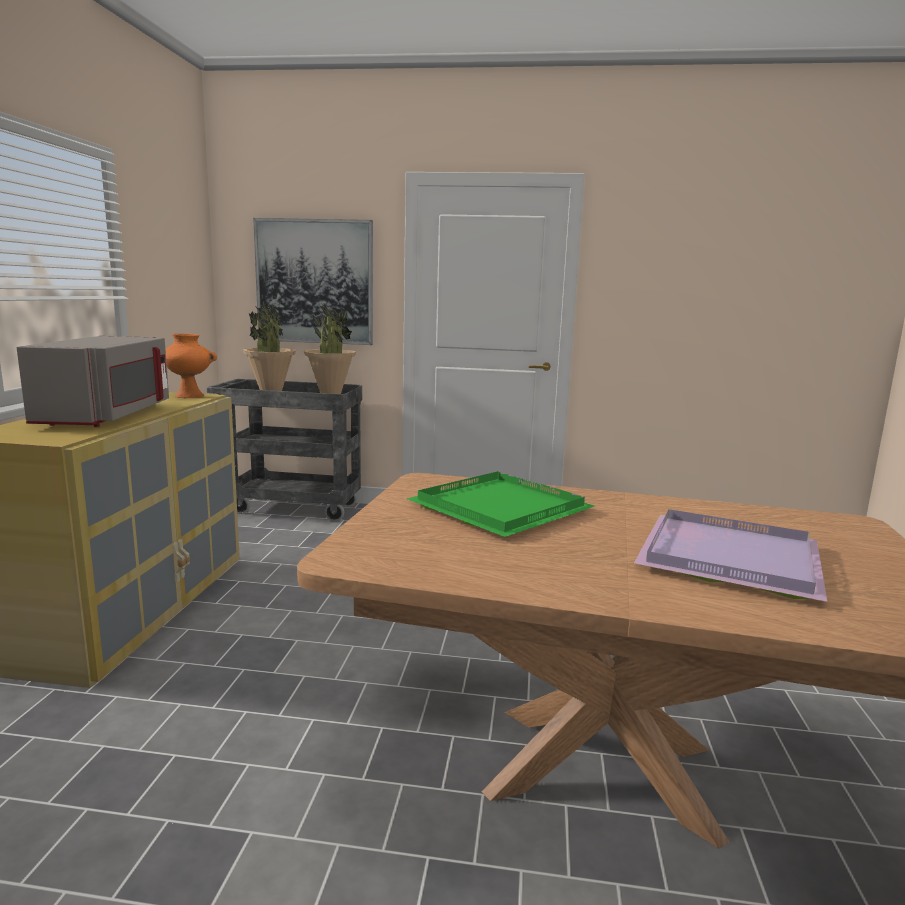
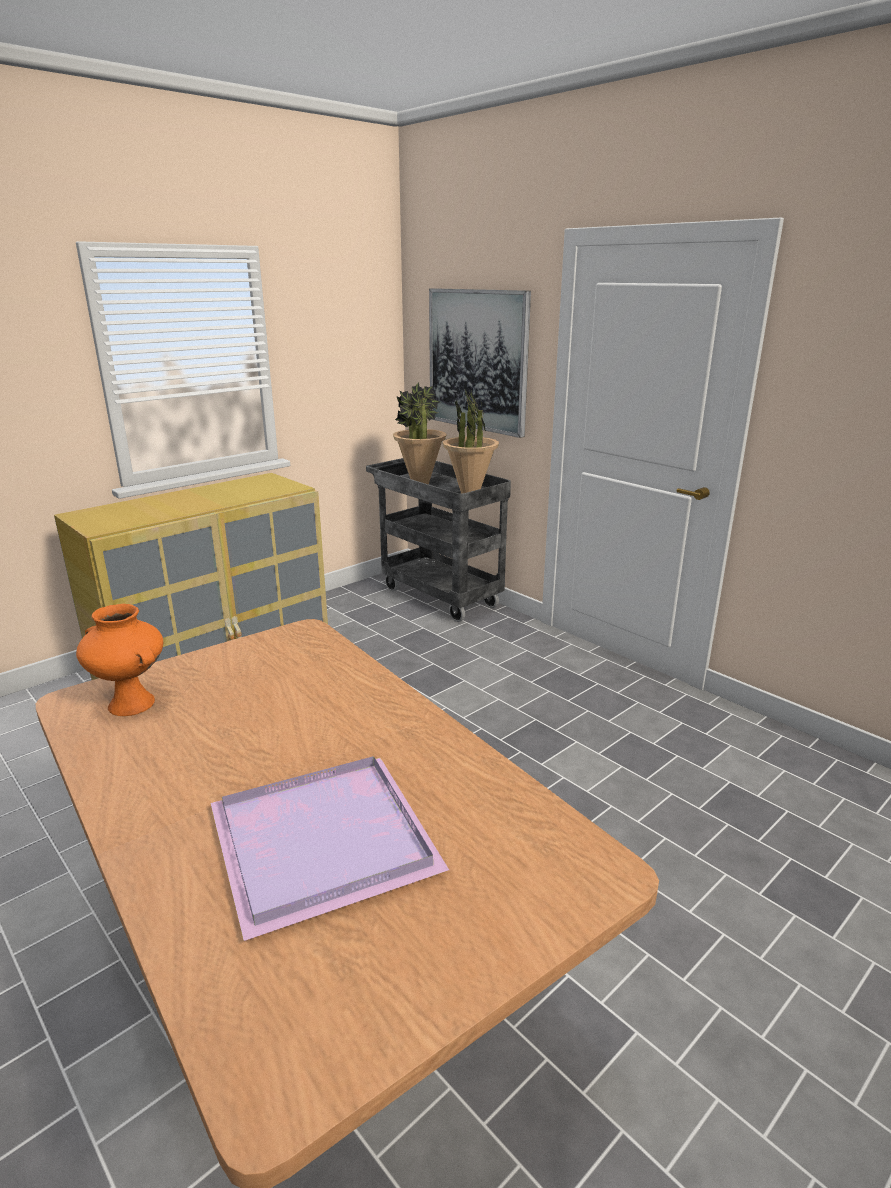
camera: 40 degrees right, 10 degrees up
(109, 416) = (181, 505): grey microwave -> none
(190, 396) = (284, 486): orange vase -> orange vase (133, 704)
(496, 508) = (280, 688): green tray -> none

